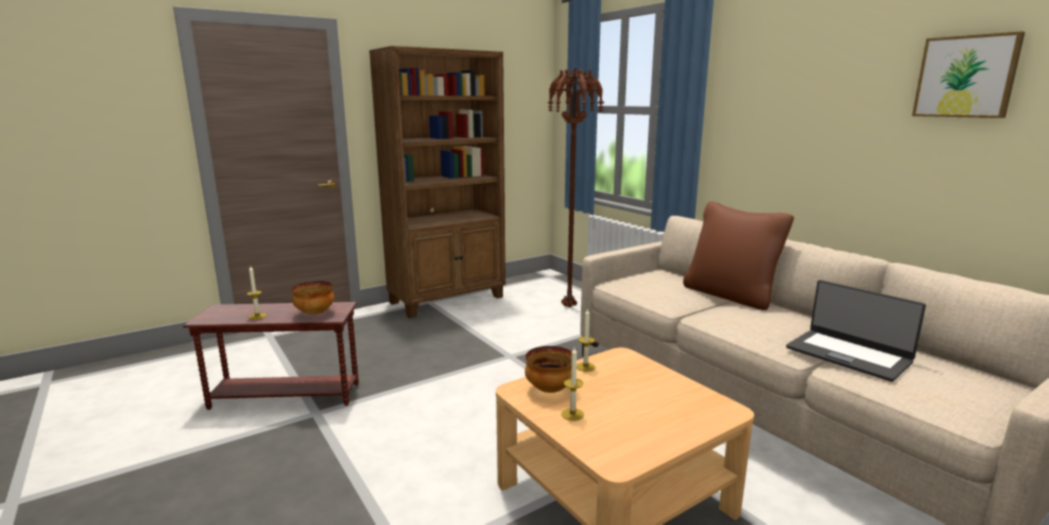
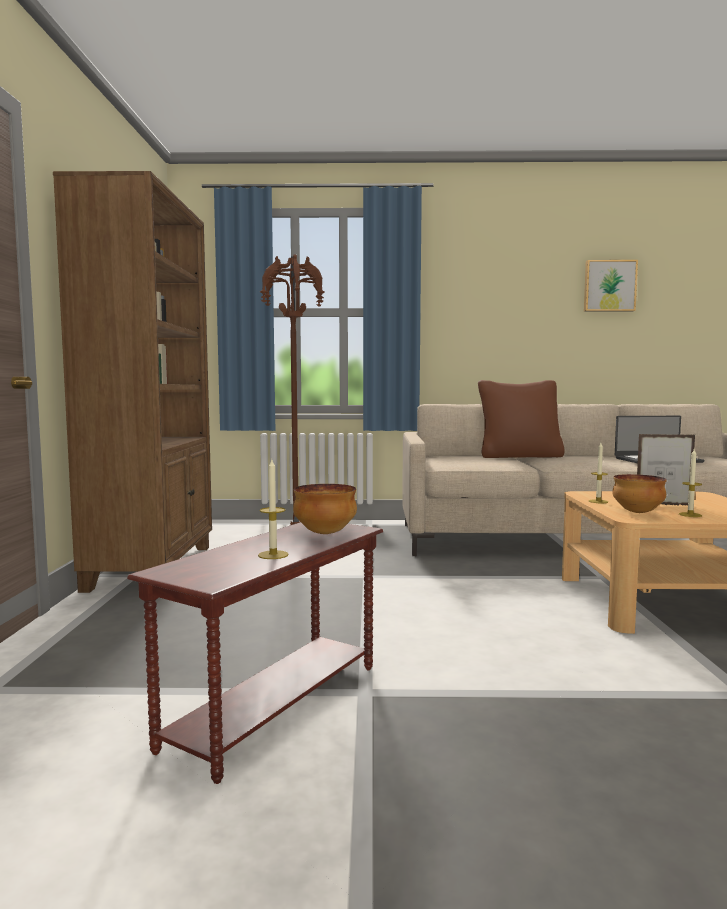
camera: 55 degrees left, 10 degrees down
(613, 397) = (663, 505): none -> picture frame

